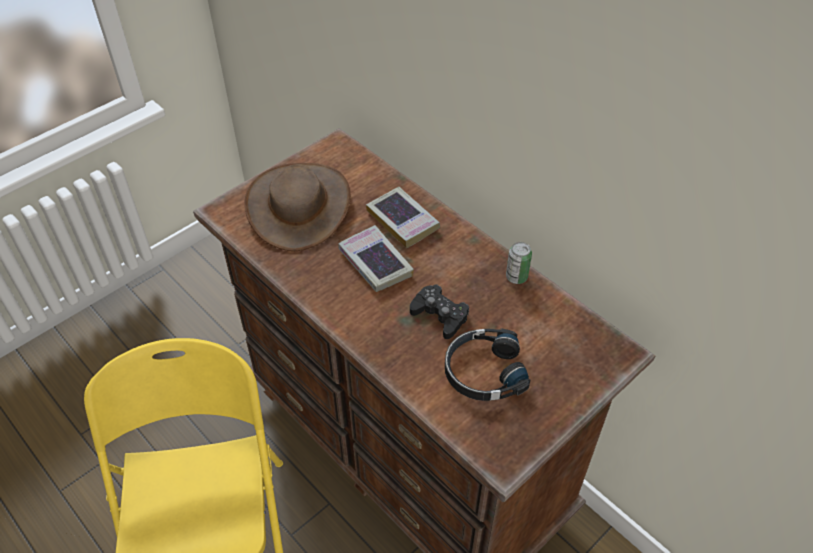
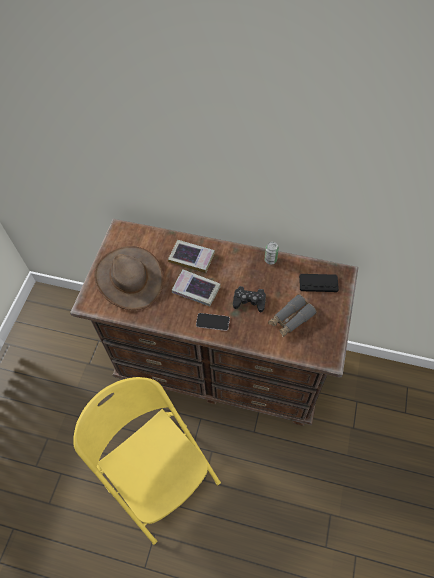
camera: 30 degrees left, 10 degrees up
(365, 315) = (212, 322): none -> phone
(483, 372) = (290, 319): black headphones -> grey binoculars
(567, 345) = (318, 283): none -> black game controller

